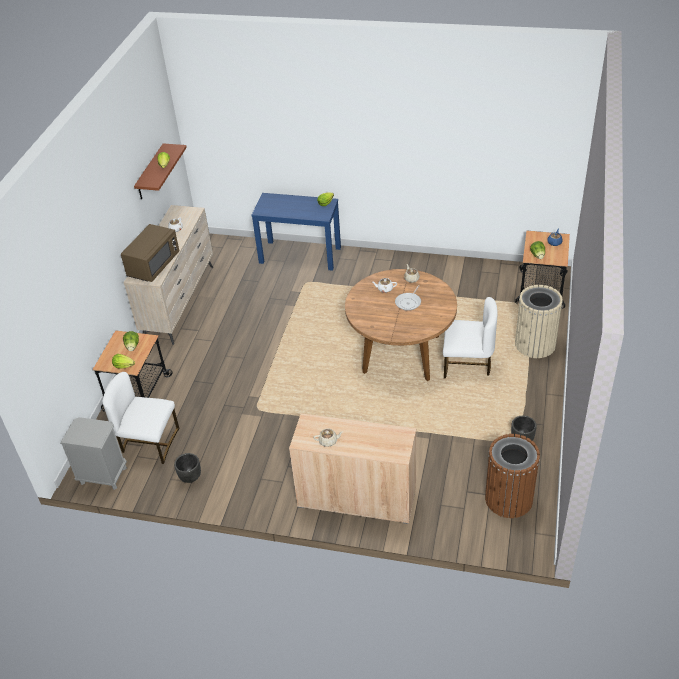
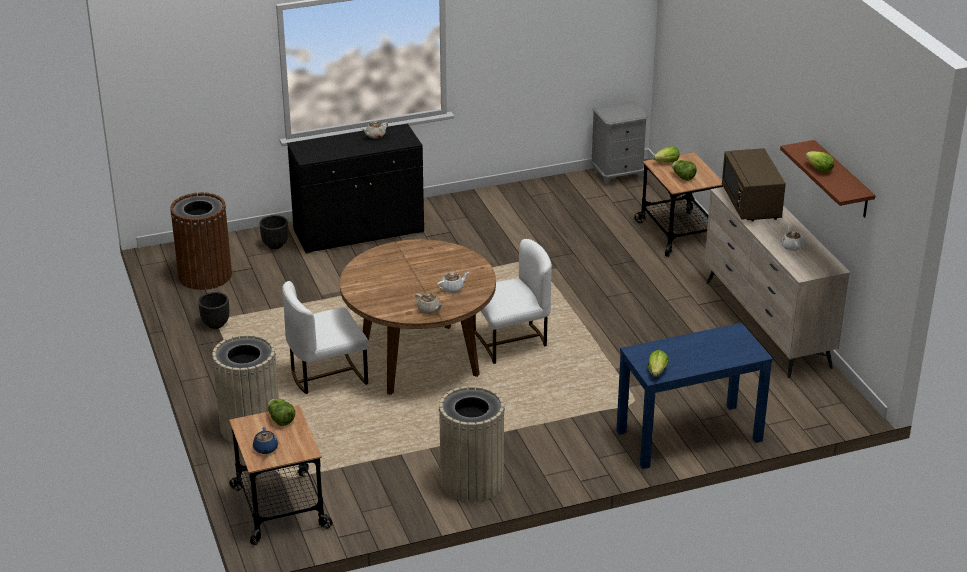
camera: 145 degrees right, 10 degrees down
(149, 443) = (608, 206): white chair -> white chair (511, 342)
(190, 478) = (535, 198): black planter -> black planter (275, 245)
(357, 498) = (359, 232): beige cabinet -> black cabinet
(409, 302) = (408, 283): frying pan -> none
(431, 269) = (471, 481): none -> beige trash can

